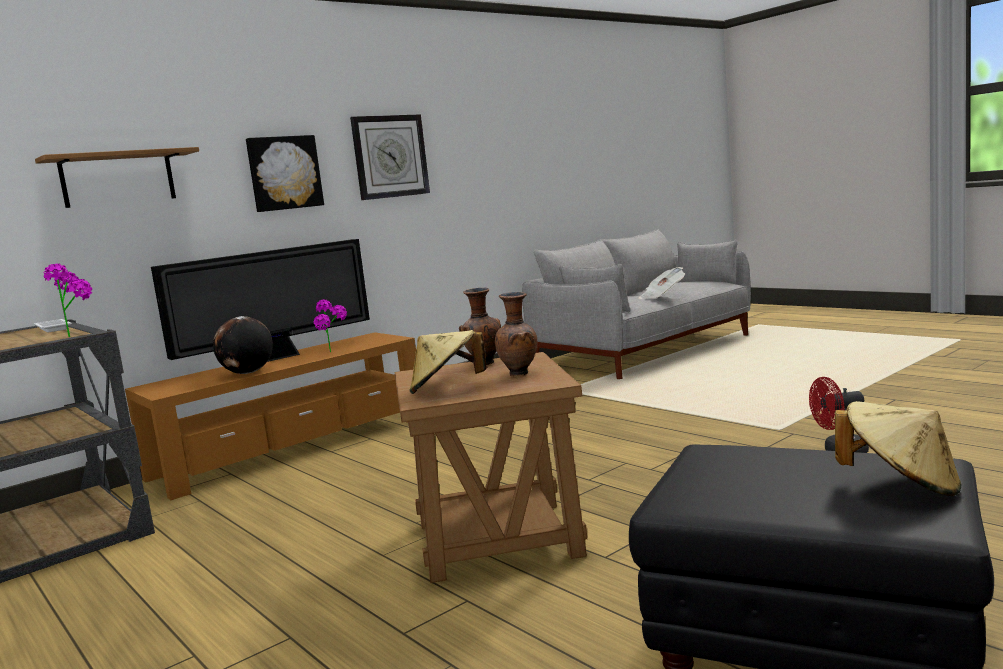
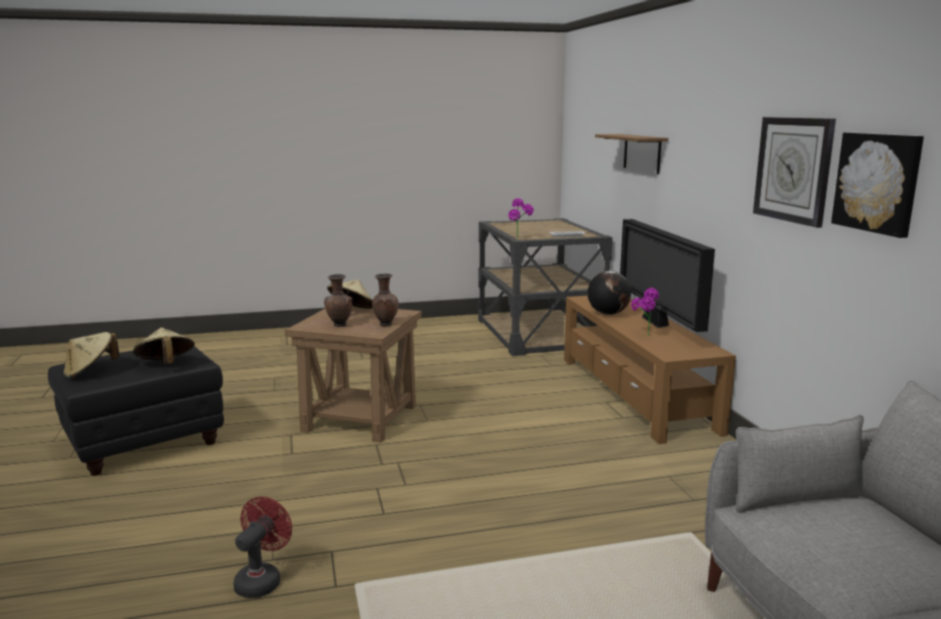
camera: 115 degrees right, 5 degrees up
(284, 173) = (712, 168): picture -> picture (878, 182)
(662, 296) = (833, 569): newspaper -> none
(762, 457) = (165, 364): none -> beige hat

